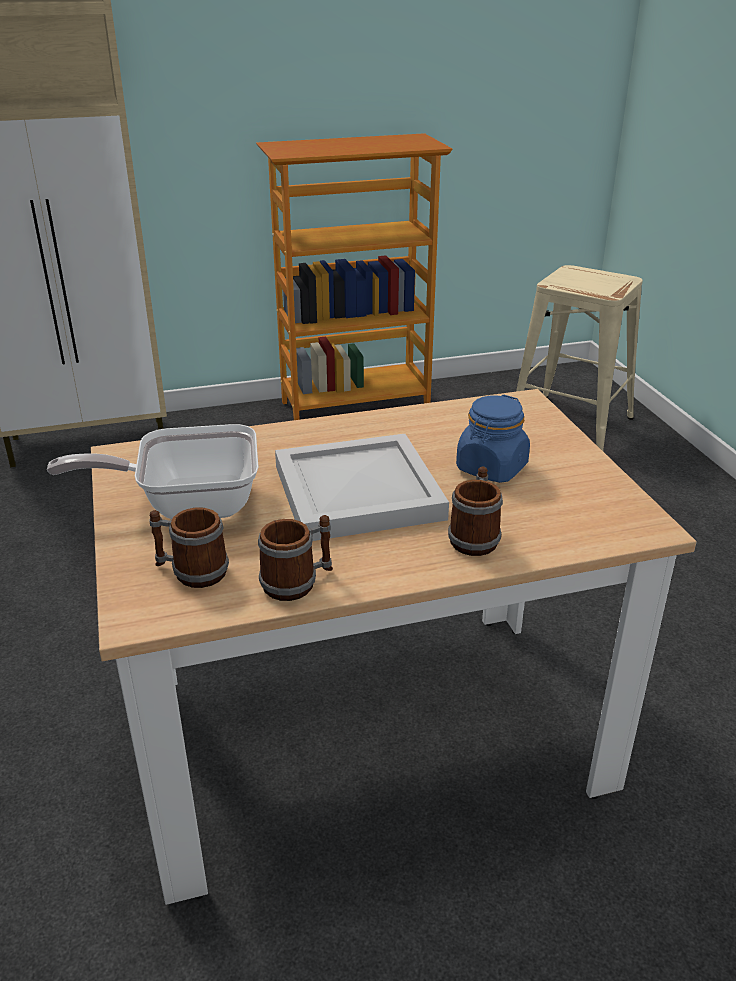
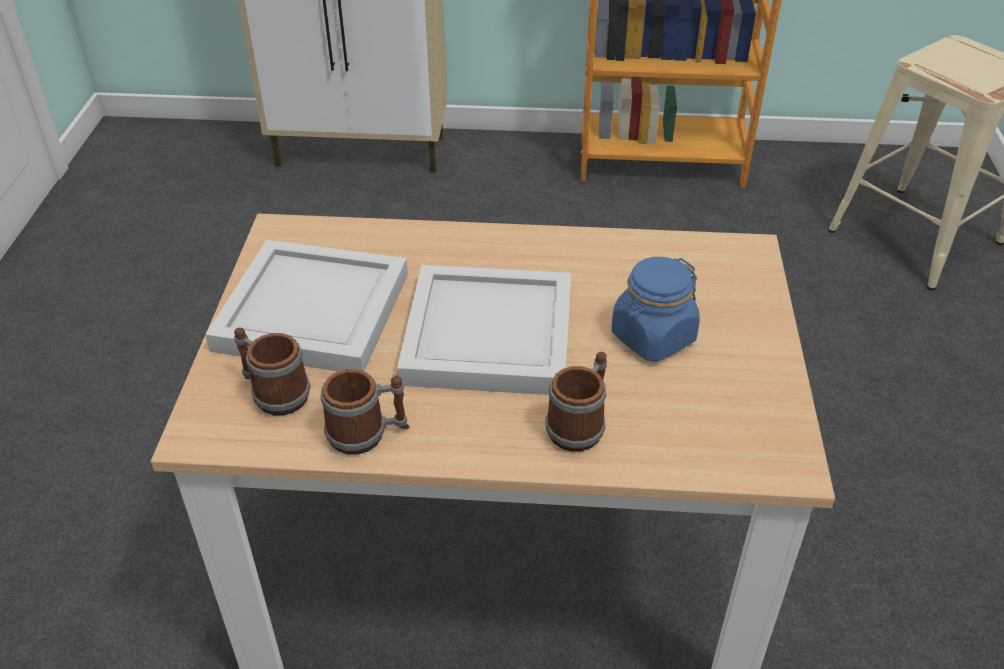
camera: 20 degrees right, 10 degrees up
(187, 505) = (311, 309): frying pan -> white tray

